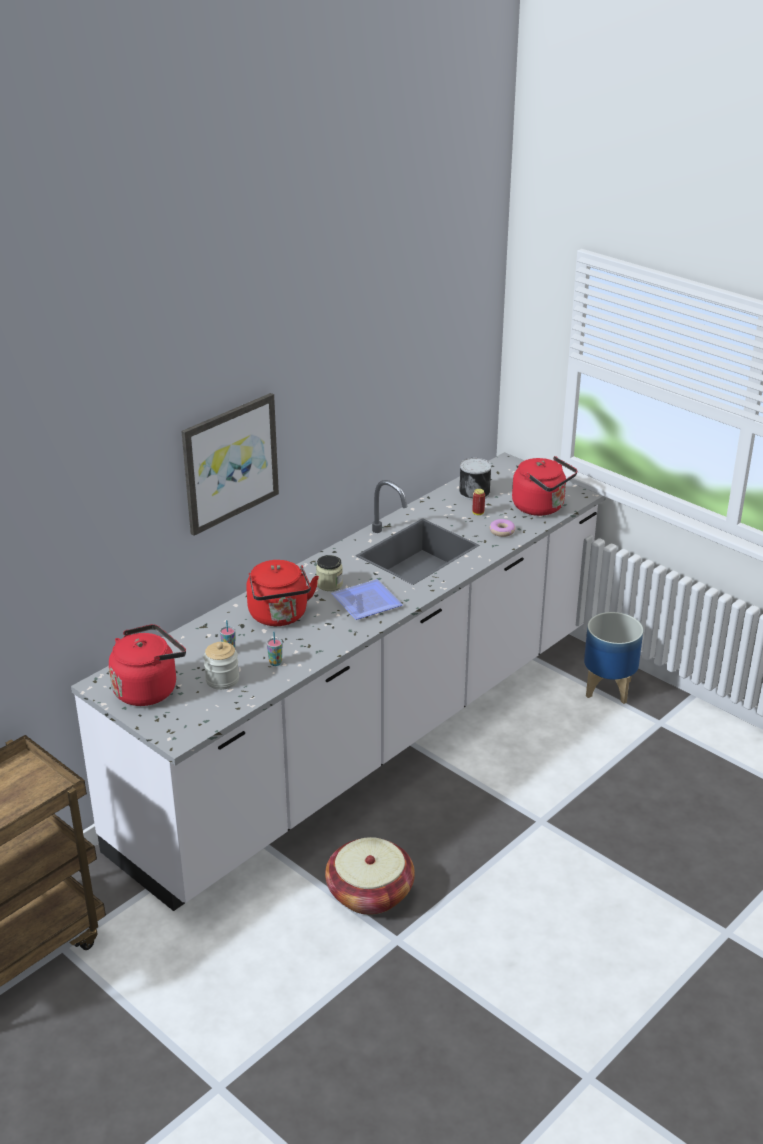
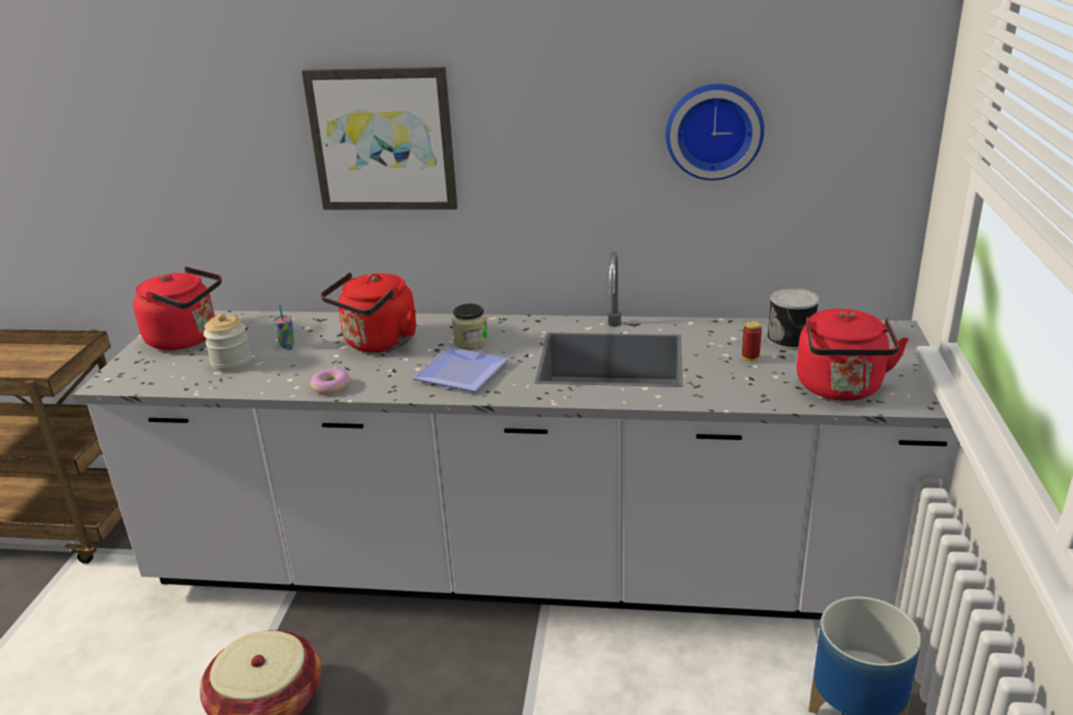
camera: 55 degrees right, 5 degrees down
(275, 663) = (287, 374): cup -> none
(409, 377) = (714, 130): none -> wall clock
(502, 531) = (737, 387): donut -> donut (331, 387)

